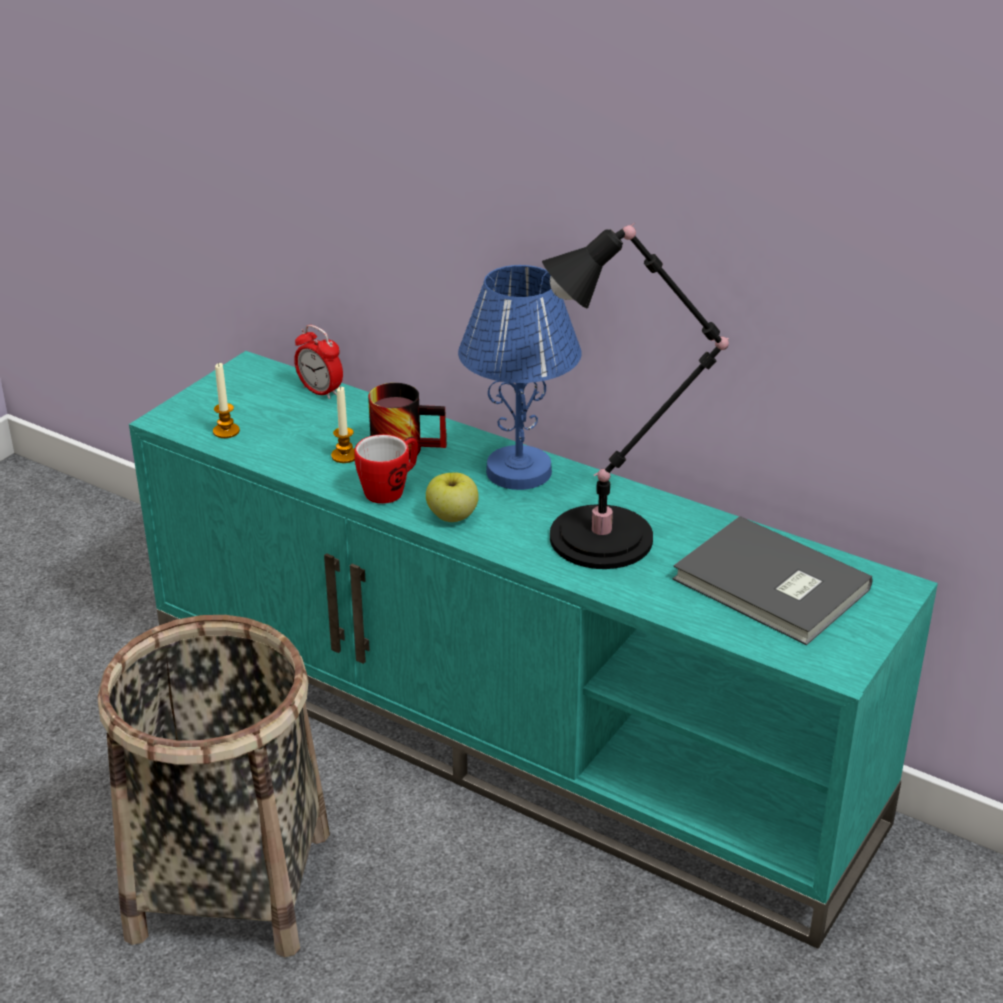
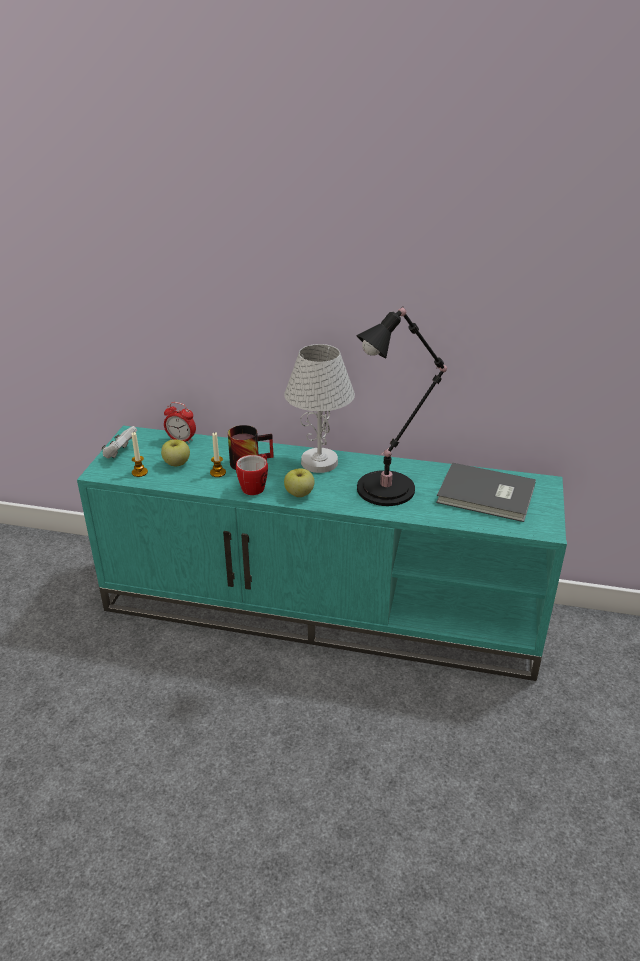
camera: 20 degrees left, 0 degrees up
(215, 394) = (120, 453): none -> white game controller
(231, 883) = (213, 736): basket -> none
(290, 428) = (176, 463): none -> apple
(518, 472) = (319, 463): blue table lamp -> white table lamp

